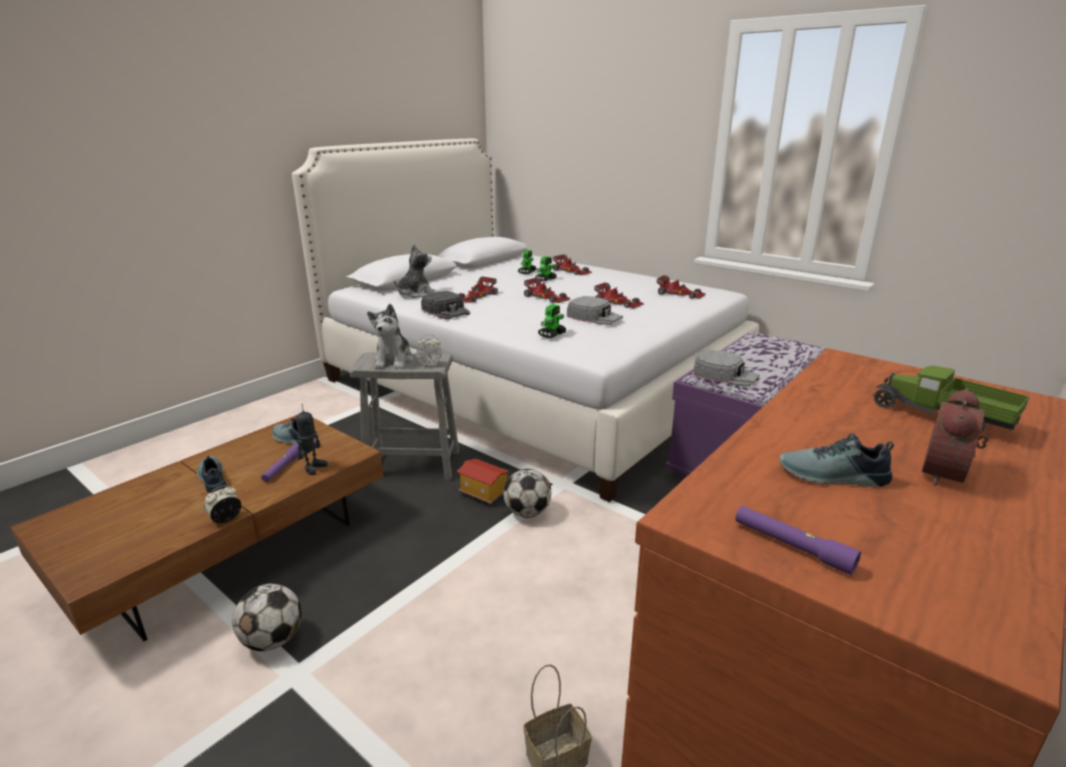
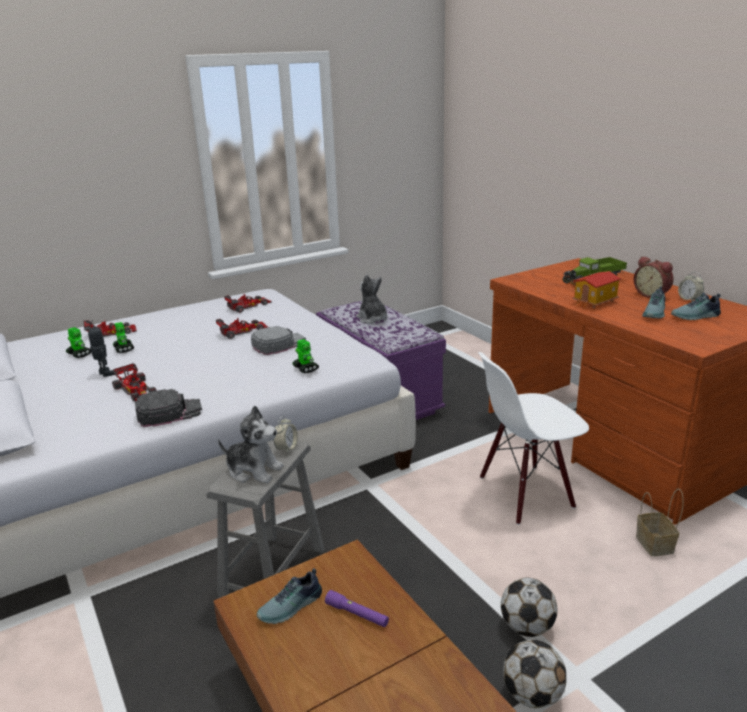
camera: 70 degrees left, 0 degrees up
(211, 479) = (353, 680): shoe -> shoe (696, 317)
(226, 519) = (450, 657): alarm clock -> alarm clock (689, 299)
(313, 468) = (368, 589): toy robot -> toy robot (104, 374)
(415, 294) = (70, 427): plush toy -> plush toy (372, 319)
(483, 494) = (360, 531): toy house -> toy house (595, 302)
(527, 513) = (403, 511): football -> football (527, 627)
(546, 297) = (190, 356): toy car -> none
(612, 602) = (525, 493): none -> white chair
(725, 374) = (399, 335): grey cap -> none
(792, 546) = (718, 332): purple flashlight -> none

